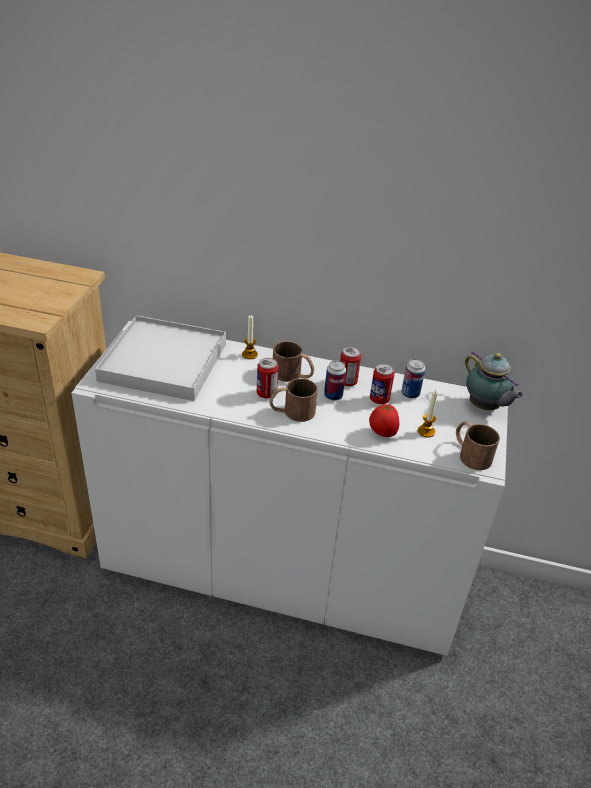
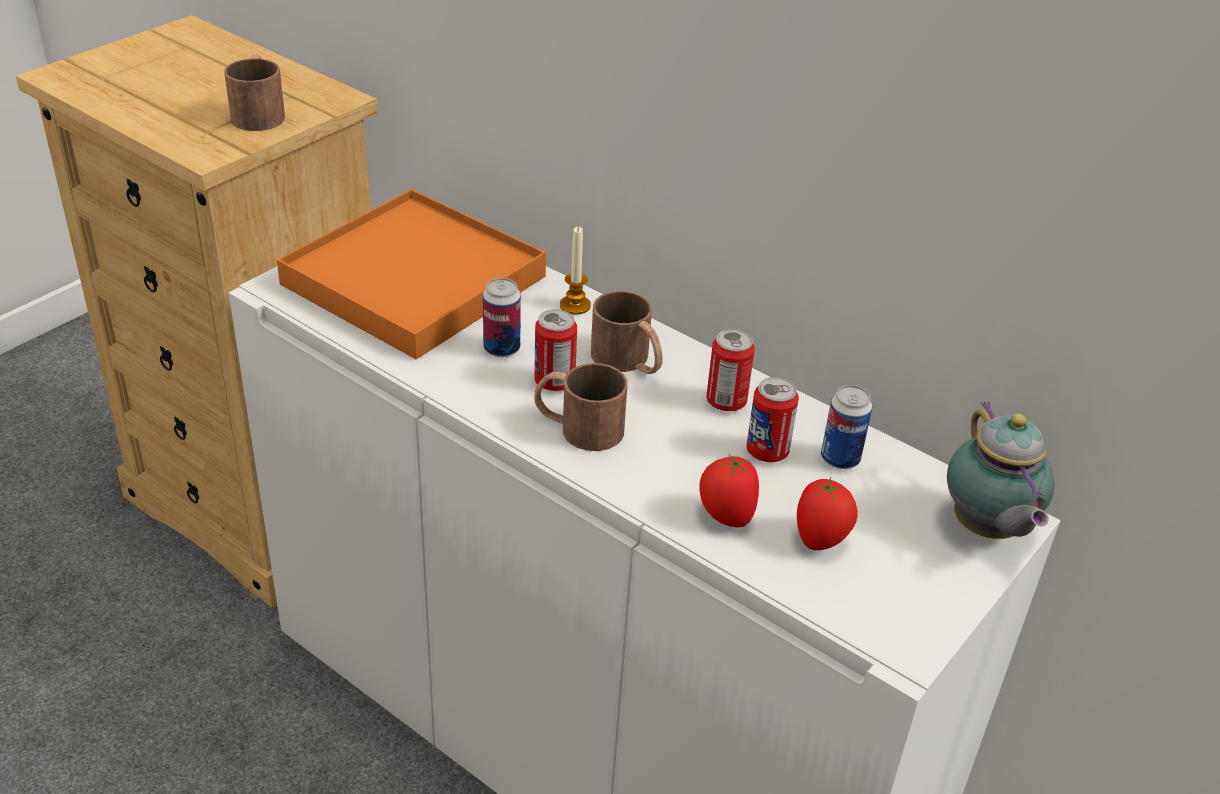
camera: 25 degrees right, 0 degrees up
(163, 362) = (414, 280): white tray -> orange tray
(333, 396) = (679, 420): can -> can (501, 349)
(426, 431) = (820, 540): candle -> tomato
(470, 453) = (885, 611): brown mug -> brown mug (259, 112)

